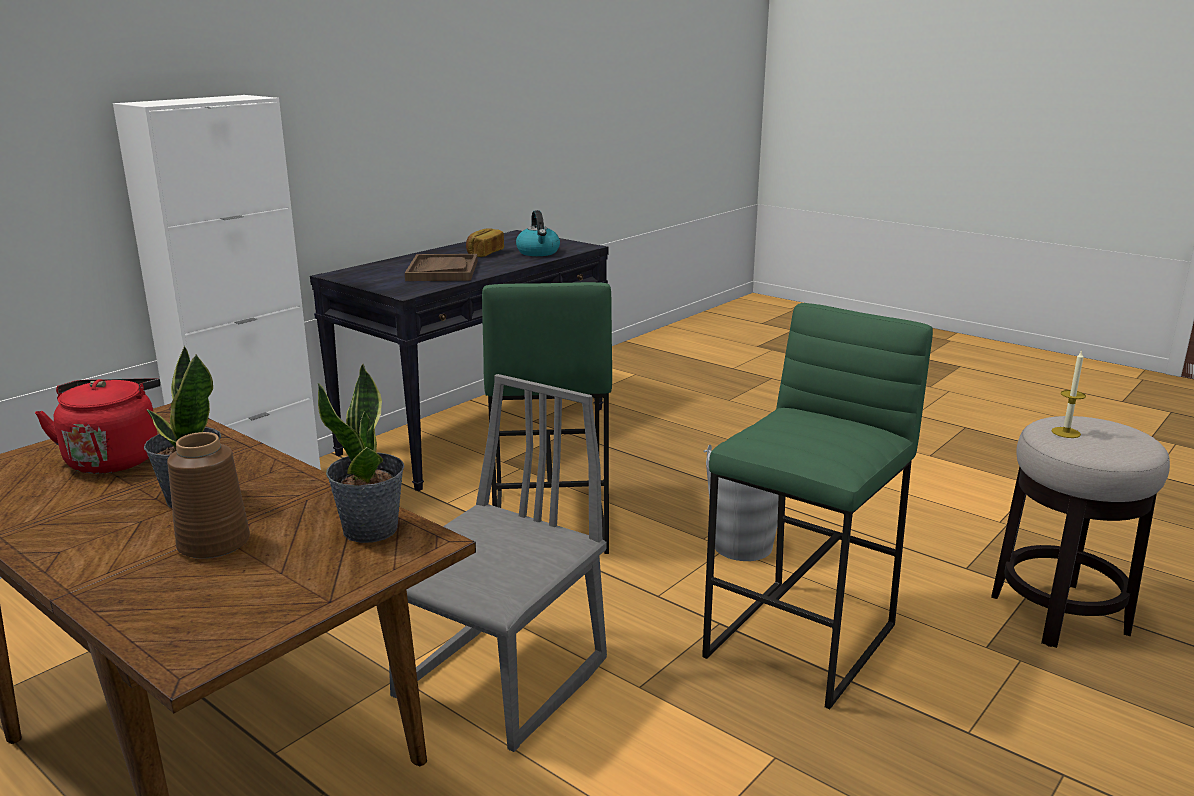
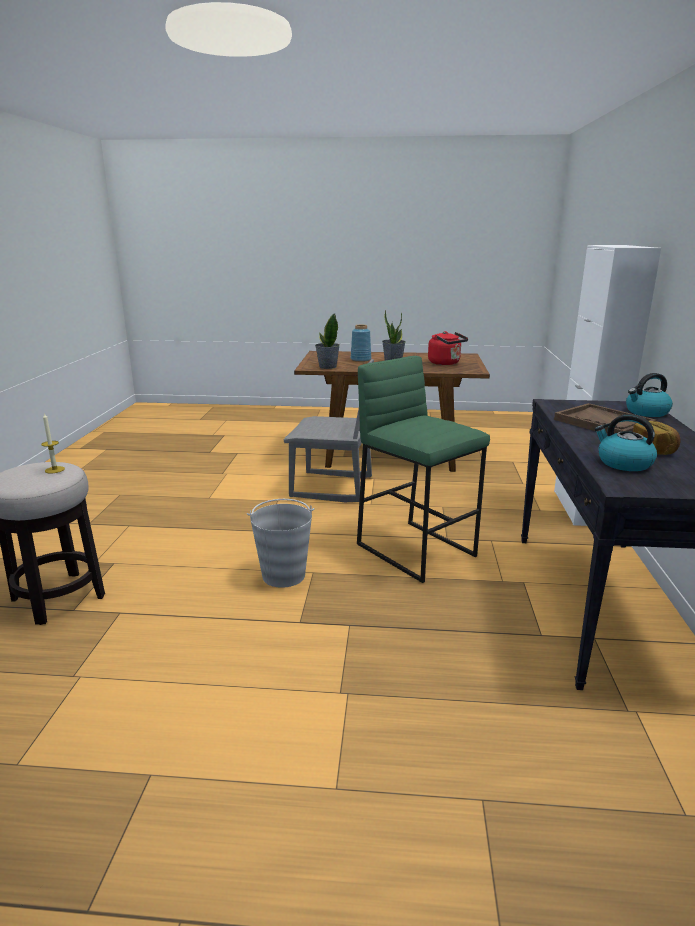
camera: 145 degrees right, 0 degrees up
(214, 543) = (361, 360): brown vase -> blue vase
(367, 269) = (646, 412): none -> kettle
(503, 680) = (331, 487): grey chair -> grey chair turned 75 degrees counterclockwise
(803, 641) = (216, 536): green stool -> none

